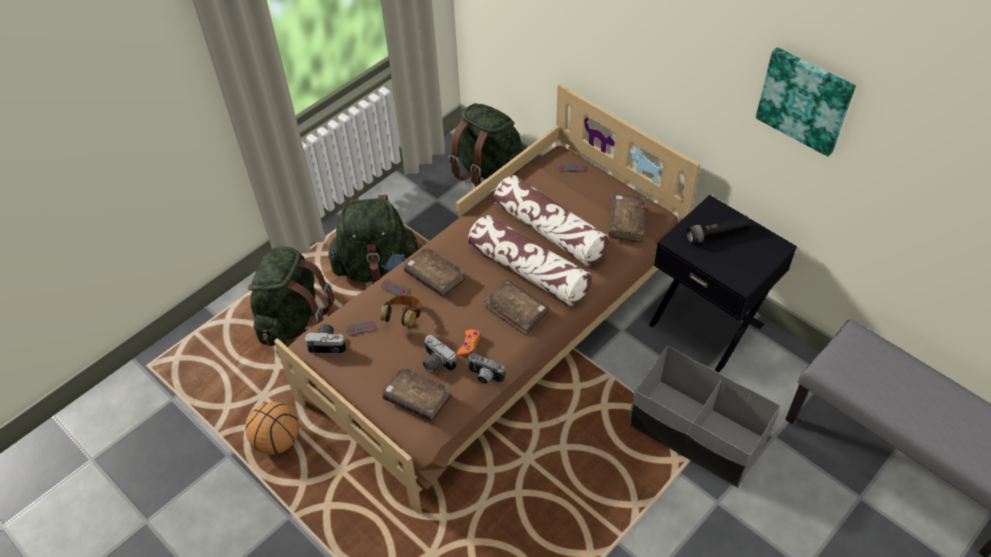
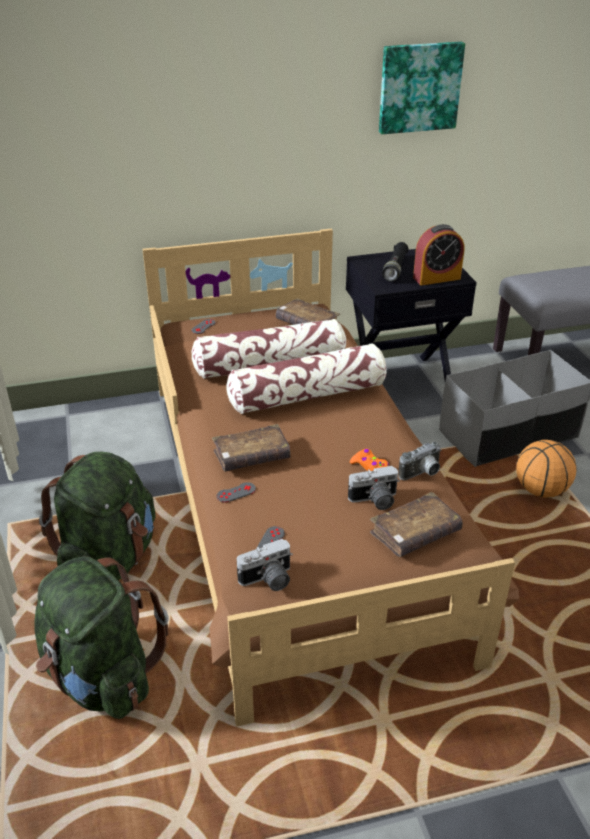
camera: 60 degrees left, 15 degrees down
(277, 441) = (287, 777): basketball -> basketball (541, 490)
(328, 344) = (268, 580): camera -> camera turned 150 degrees counterclockwise
(404, 318) = (288, 501): headphones -> none
(488, 171) = (81, 424): green backpack -> none
(517, 311) = (353, 421): brown book -> none
(726, 268) = (436, 278): none -> alarm clock

